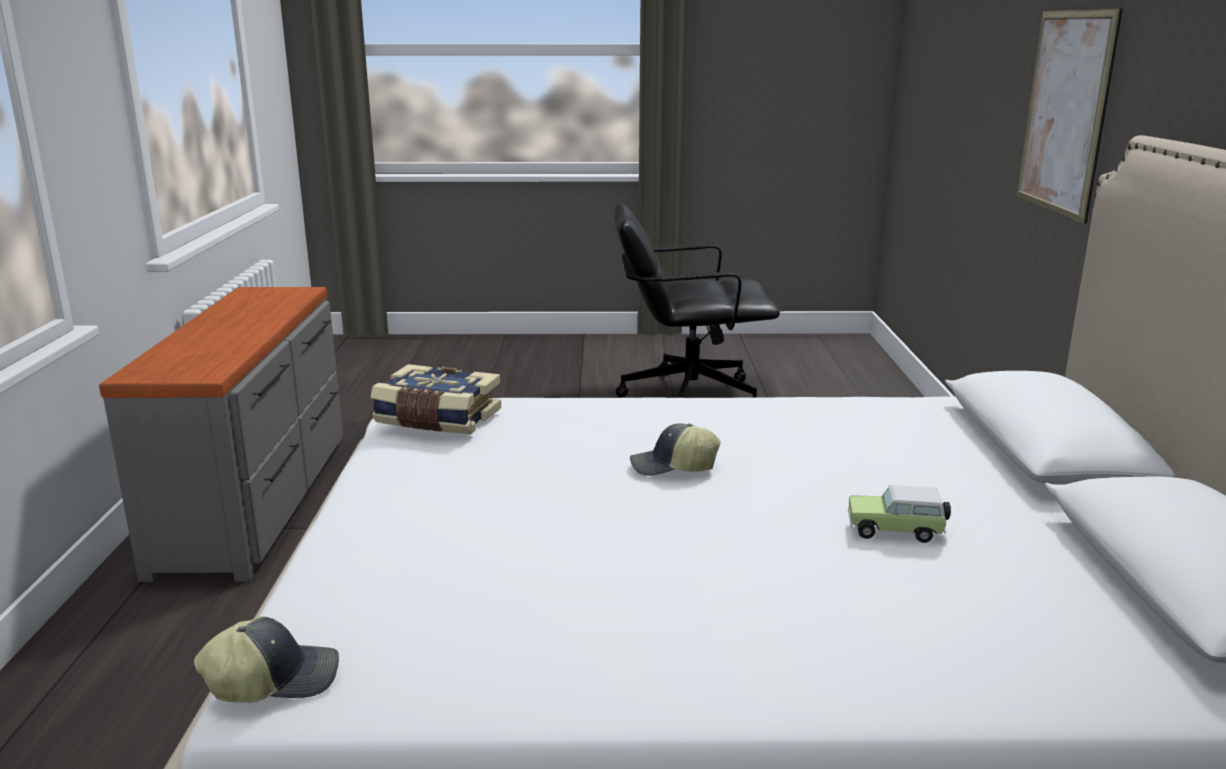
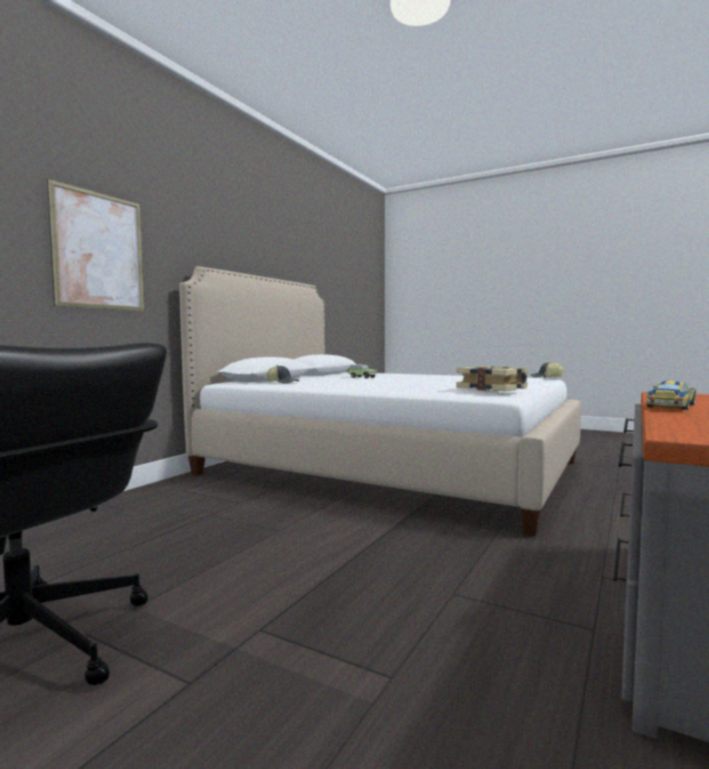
camera: 150 degrees left, 15 degrees down
(251, 333) = (671, 406): none -> toy car
(673, 467) = (403, 381): cap -> cap (283, 383)

